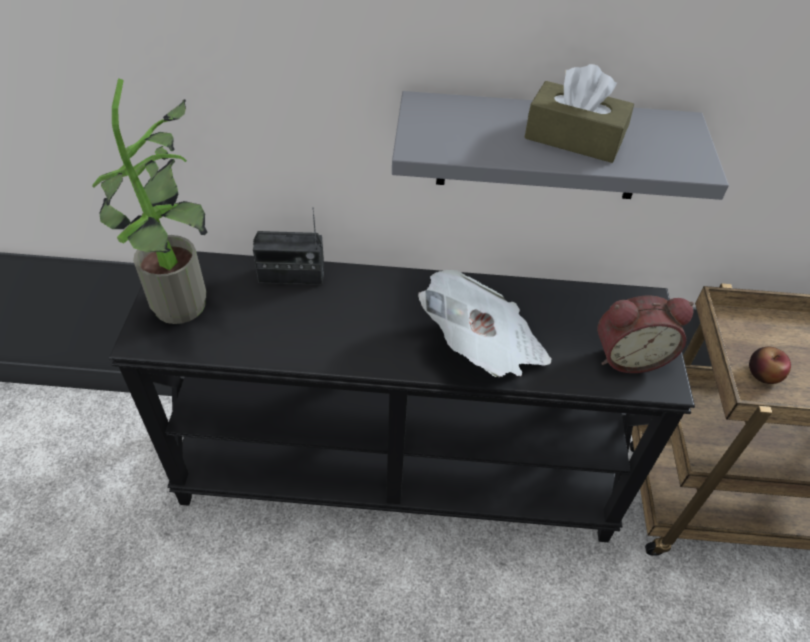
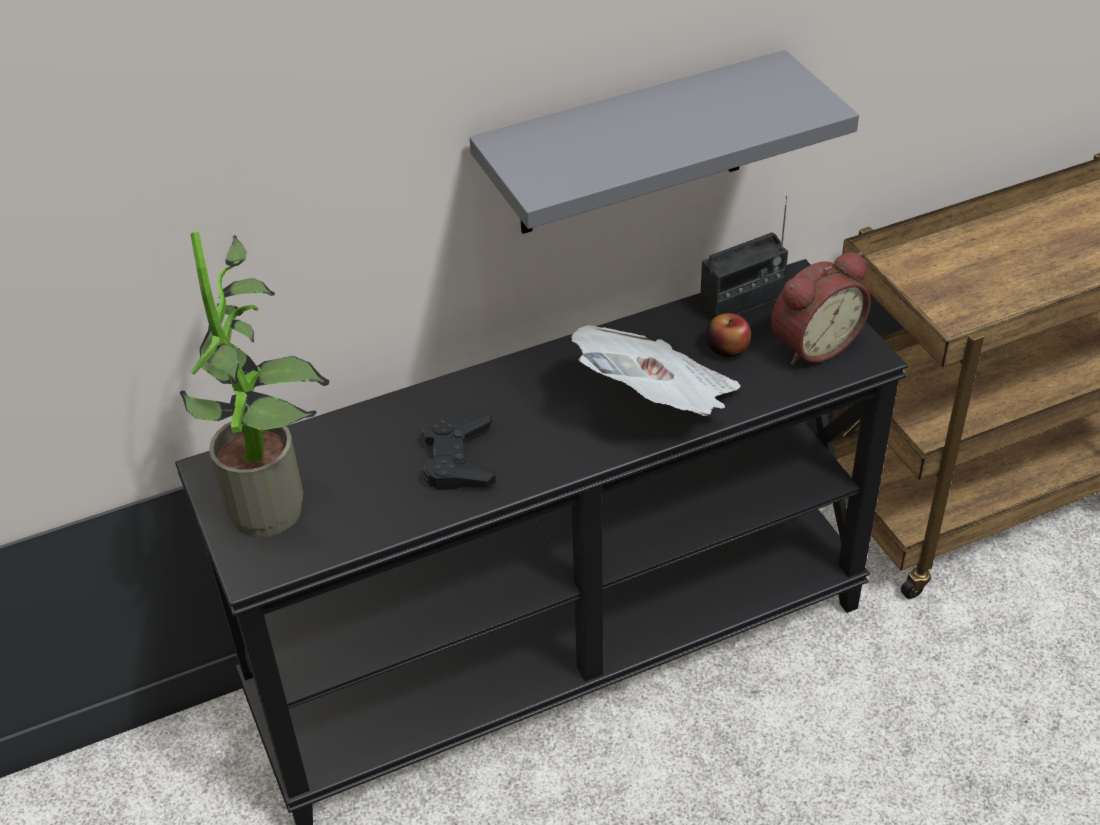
camera: 25 degrees left, 5 degrees down
(291, 276) = (377, 421): radio -> radio (742, 301)
(320, 326) = (459, 459): none -> black game controller
(574, 138) = (686, 122): brown tissue box -> none
(763, 374) = (951, 306): apple -> apple (727, 348)

